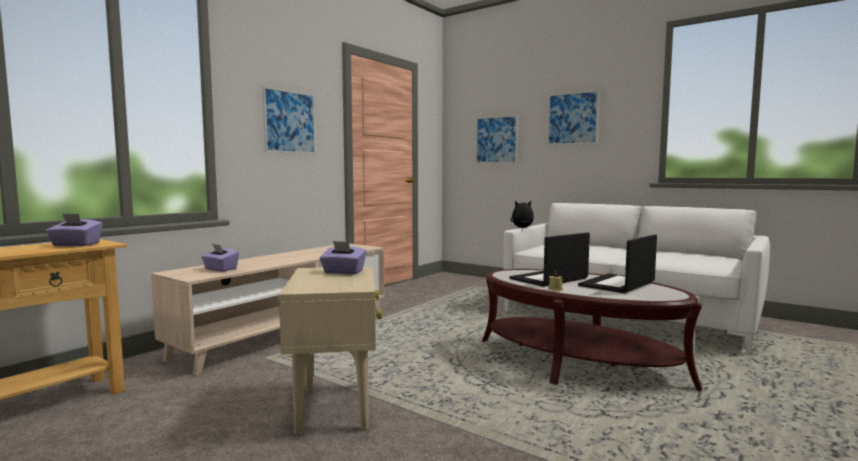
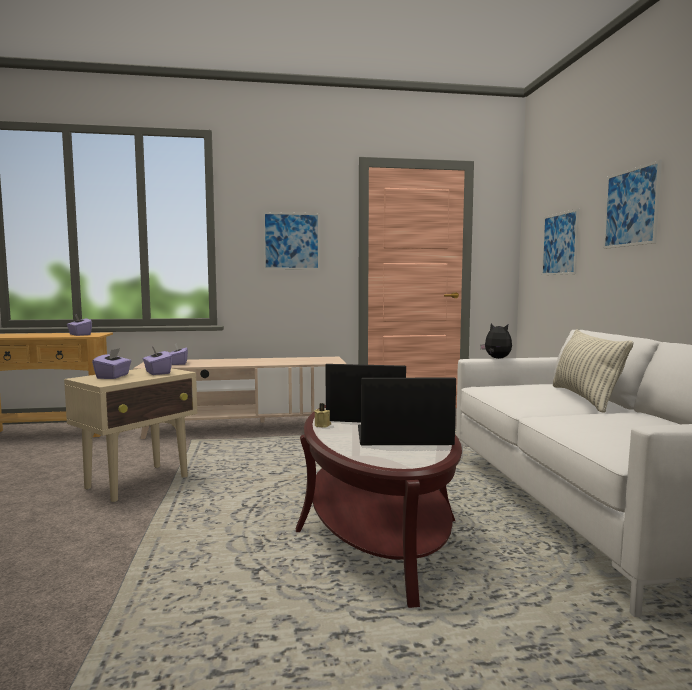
camera: 45 degrees right, 0 degrees up
(323, 282) = (113, 376): none -> purple tissue box
(604, 247) = (584, 398): none -> pillow

